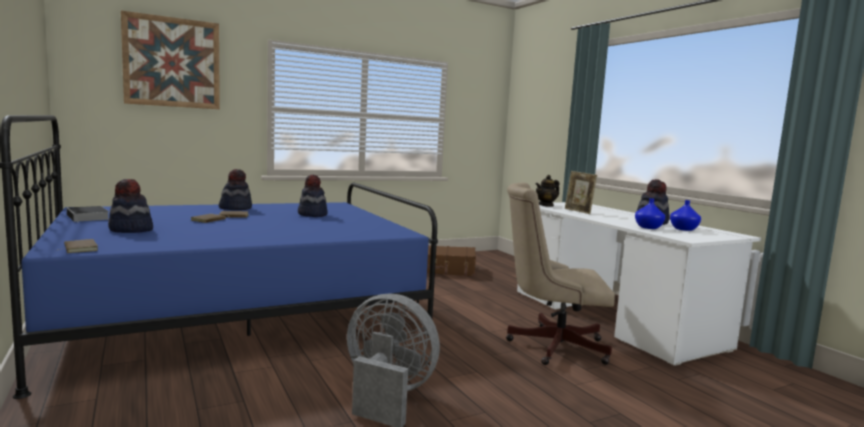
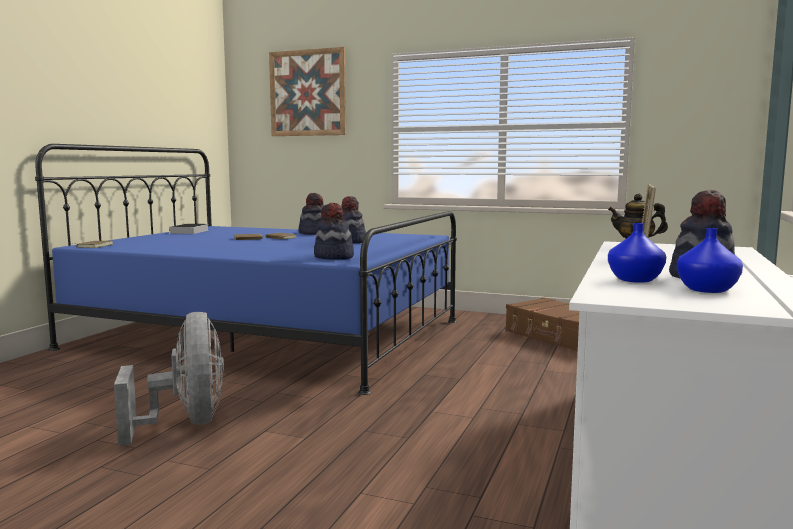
camera: 50 degrees right, 0 degrees up
(130, 230) = (170, 240): hat -> hat (333, 257)
(551, 345) = (462, 449): beige office chair -> none

